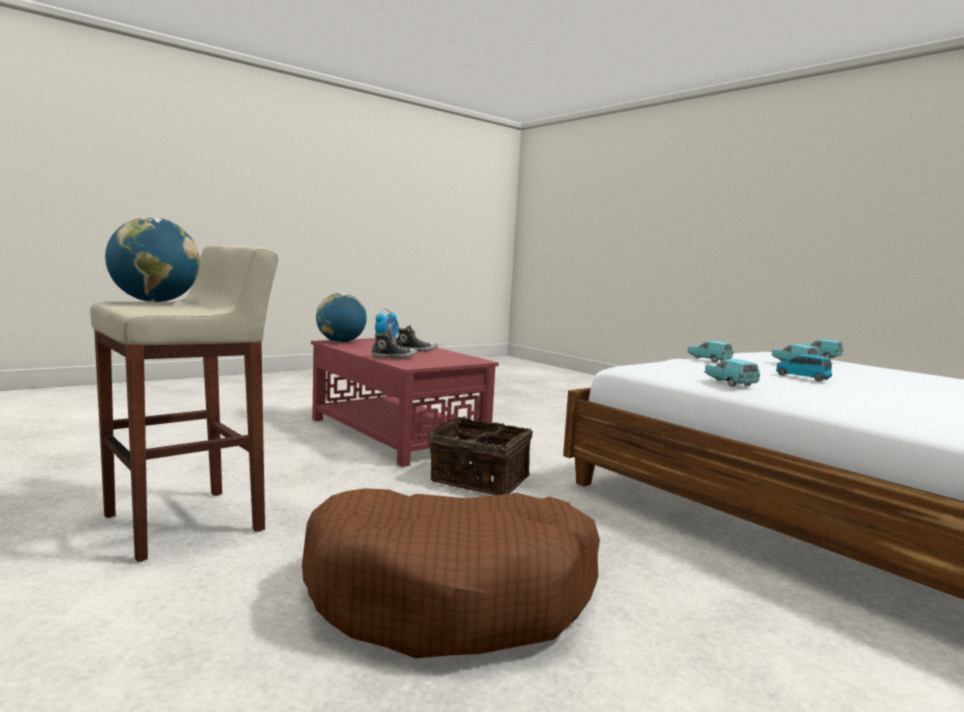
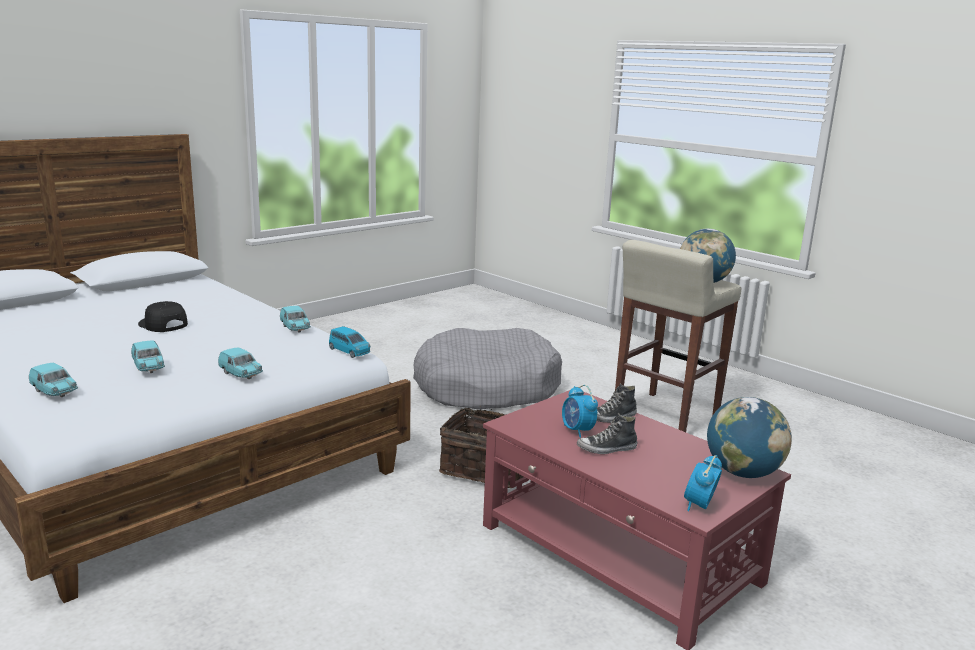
camera: 175 degrees right, 10 degrees up
(428, 356) = (577, 431): none -> alarm clock
(451, 595) = (486, 387): brown dog bed -> grey dog bed
(802, 377) = (197, 345): blue toy car -> blue toy car (349, 351)
(899, 392) = (162, 324): none -> black cap

